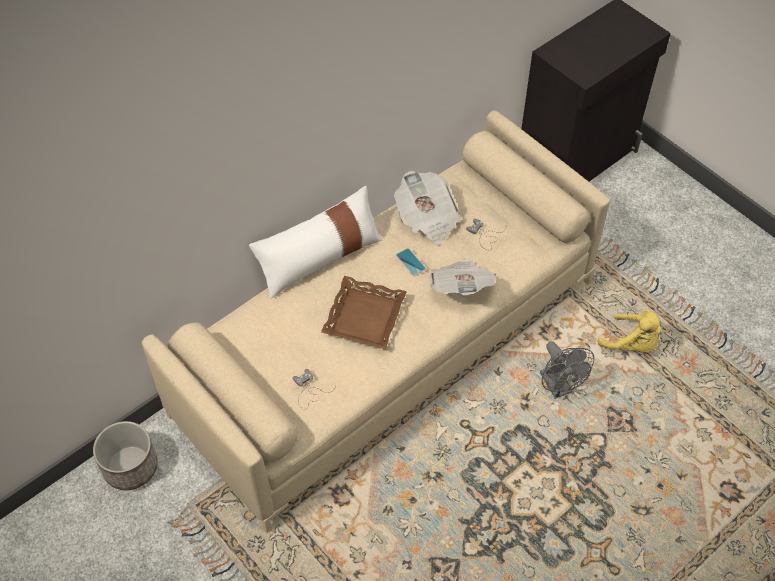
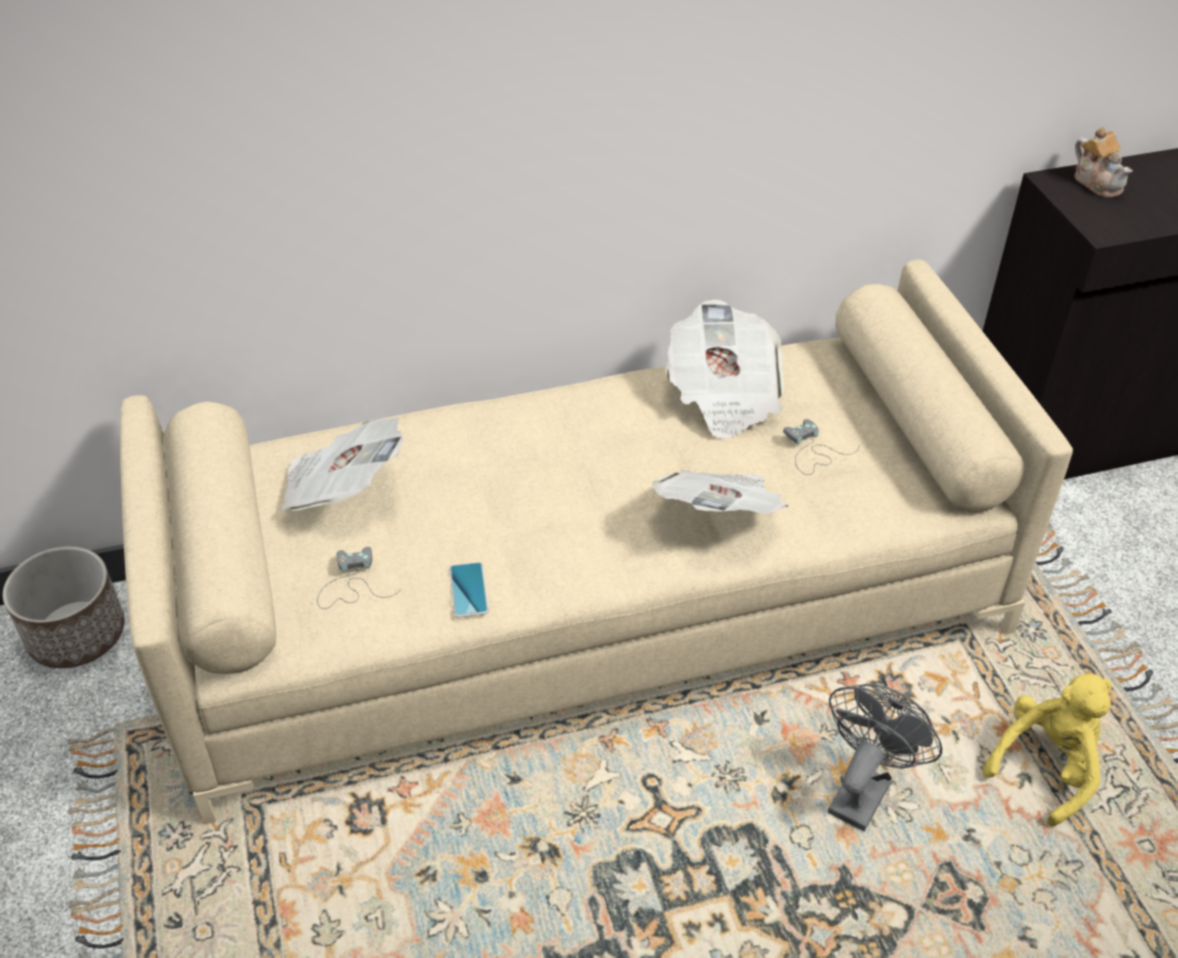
camera: 25 degrees right, 10 degrees down
(270, 342) = (343, 489): none -> newspaper
(319, 258) = (507, 397): white pillow -> none
(365, 317) = (521, 504): brown tray -> none
(410, 262) = (654, 449): phone -> phone (468, 590)
(559, 387) = (863, 788): grey fan -> grey fan turned 150 degrees counterclockwise
(569, 46) = (1097, 182): none -> teapot
(631, 344) = (1046, 766): yellow plush toy -> yellow plush toy turned 105 degrees counterclockwise

